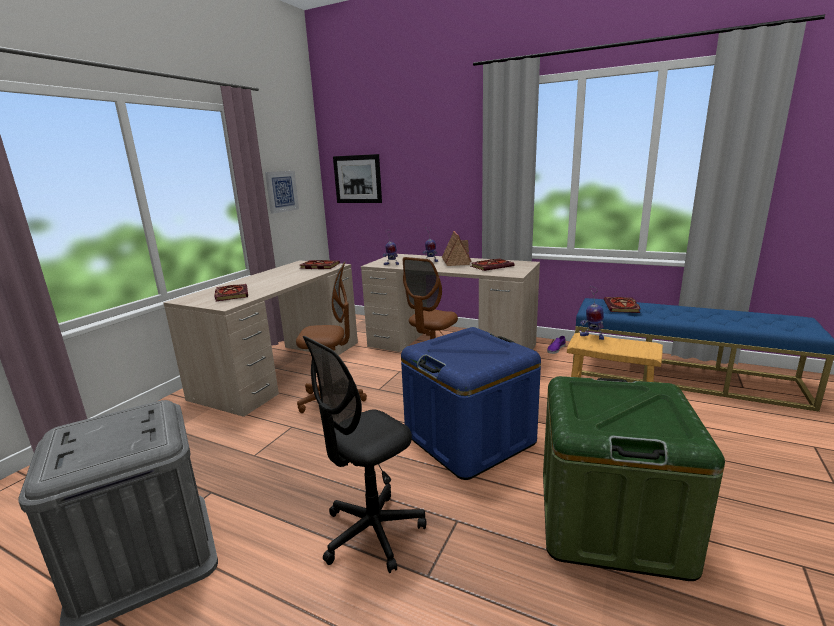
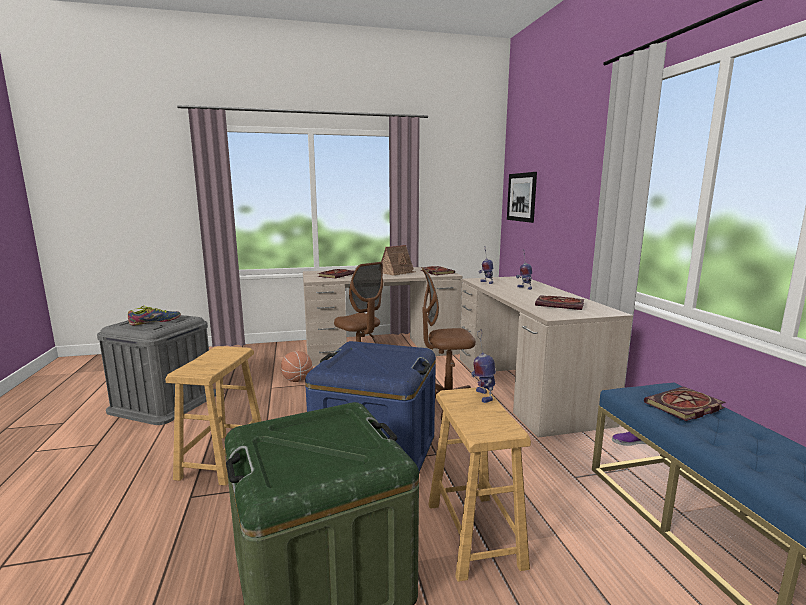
camera: 50 degrees right, 5 degrees down
(113, 434) = (155, 321): none -> shoe
(265, 433) = (297, 380): none -> basketball
(281, 191) = (446, 204): picture -> none
(372, 533) = (222, 458): black office chair -> brown stool
(456, 262) = (543, 293): toy house -> toy house (397, 272)

